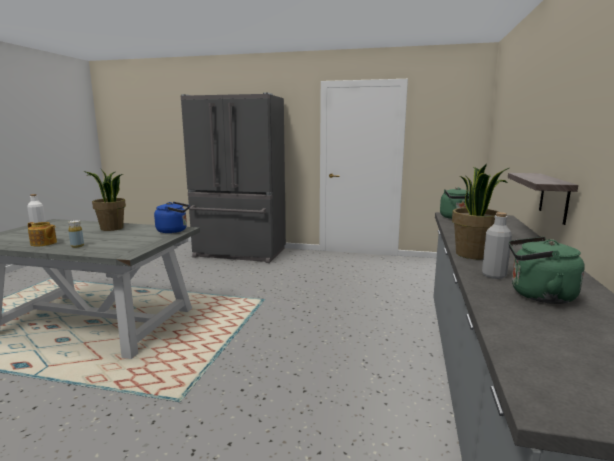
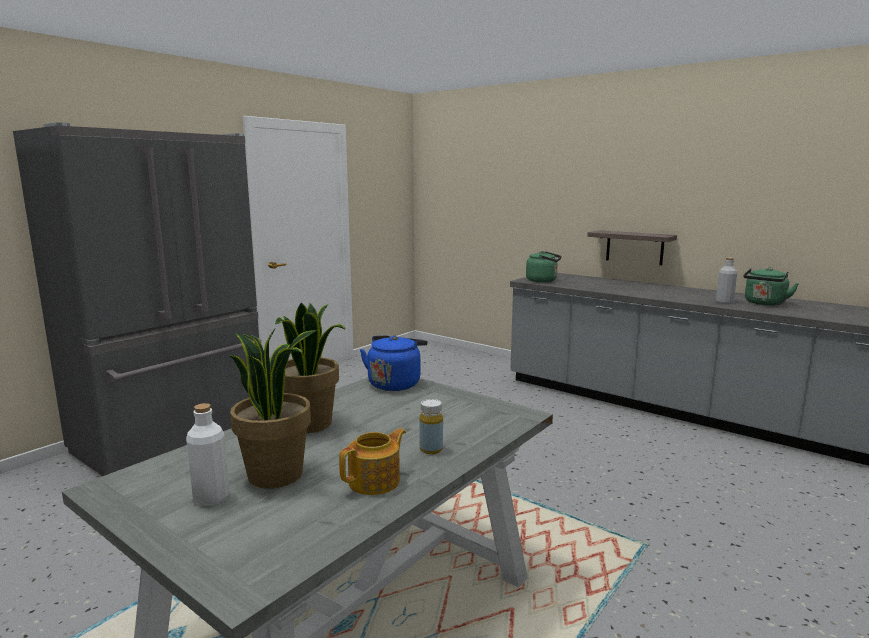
camera: 65 degrees left, 0 degrees up
(473, 254) = (671, 297): potted plant -> potted plant (276, 474)

